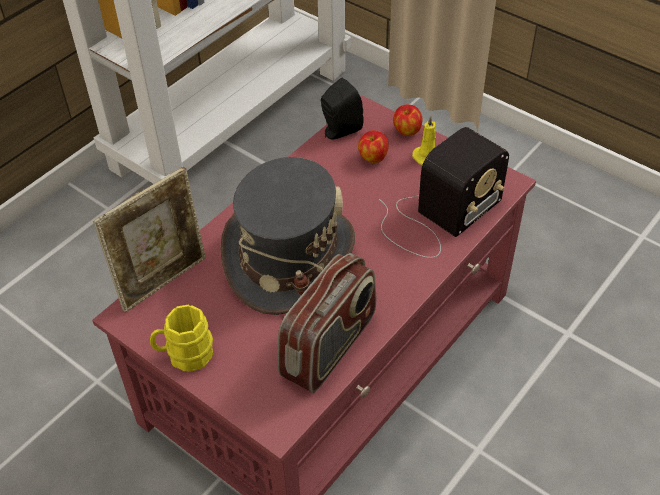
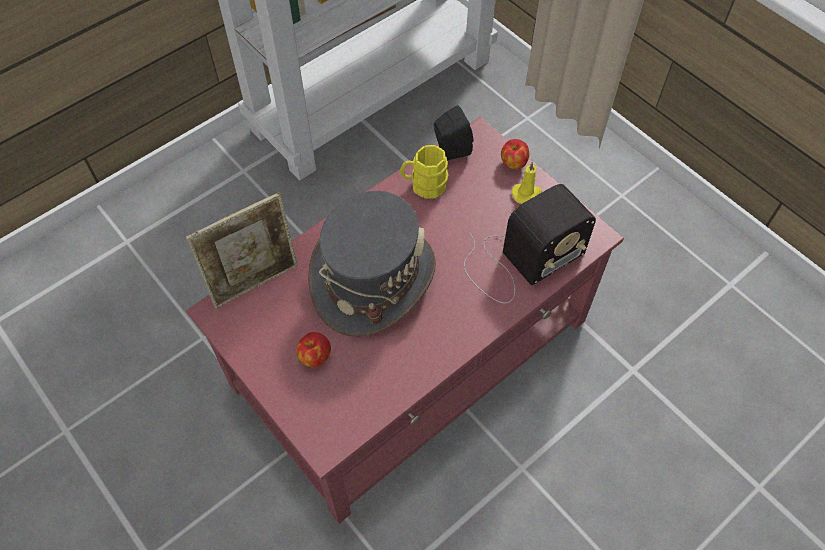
camera: 10 degrees right, 10 degrees up
(185, 355) = (259, 361): yellow mug -> yellow mug (424, 185)
(330, 347) = (388, 377): radio -> none
(372, 157) = (474, 187): apple -> apple (315, 357)

